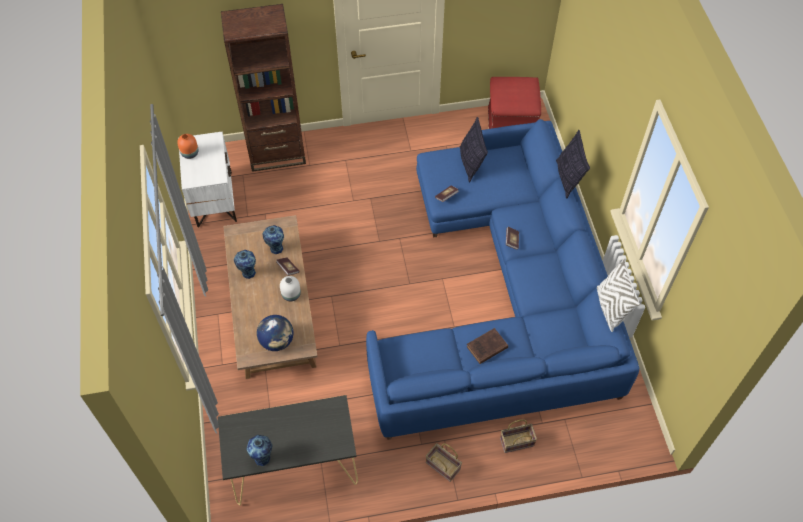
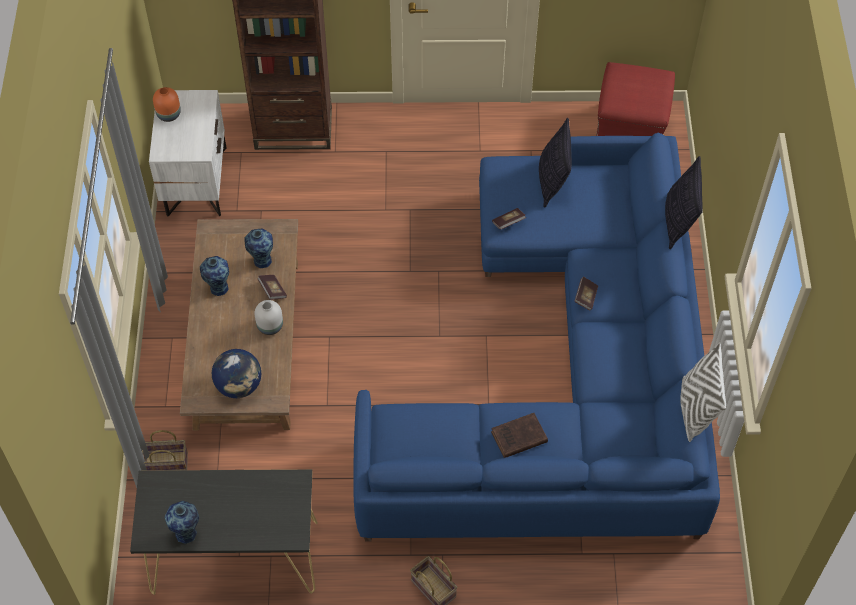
camera: 10 degrees right, 0 degrees up
(516, 443) = (540, 574): basket -> basket (165, 463)

